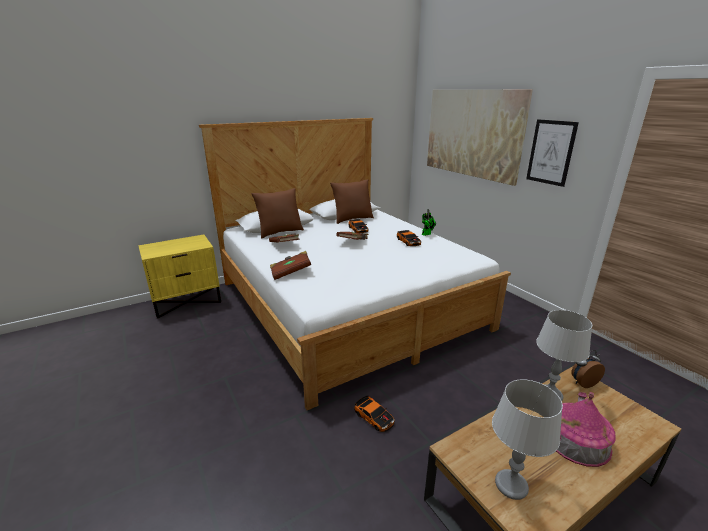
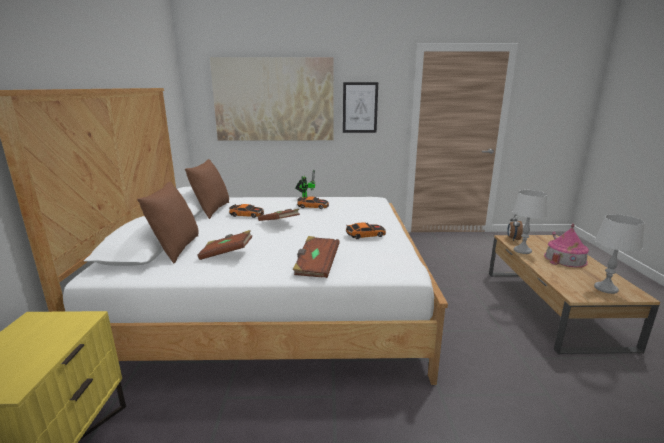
camera: 60 degrees left, 5 degrees down
(374, 417) = (463, 346): toy car -> toy car (365, 234)

